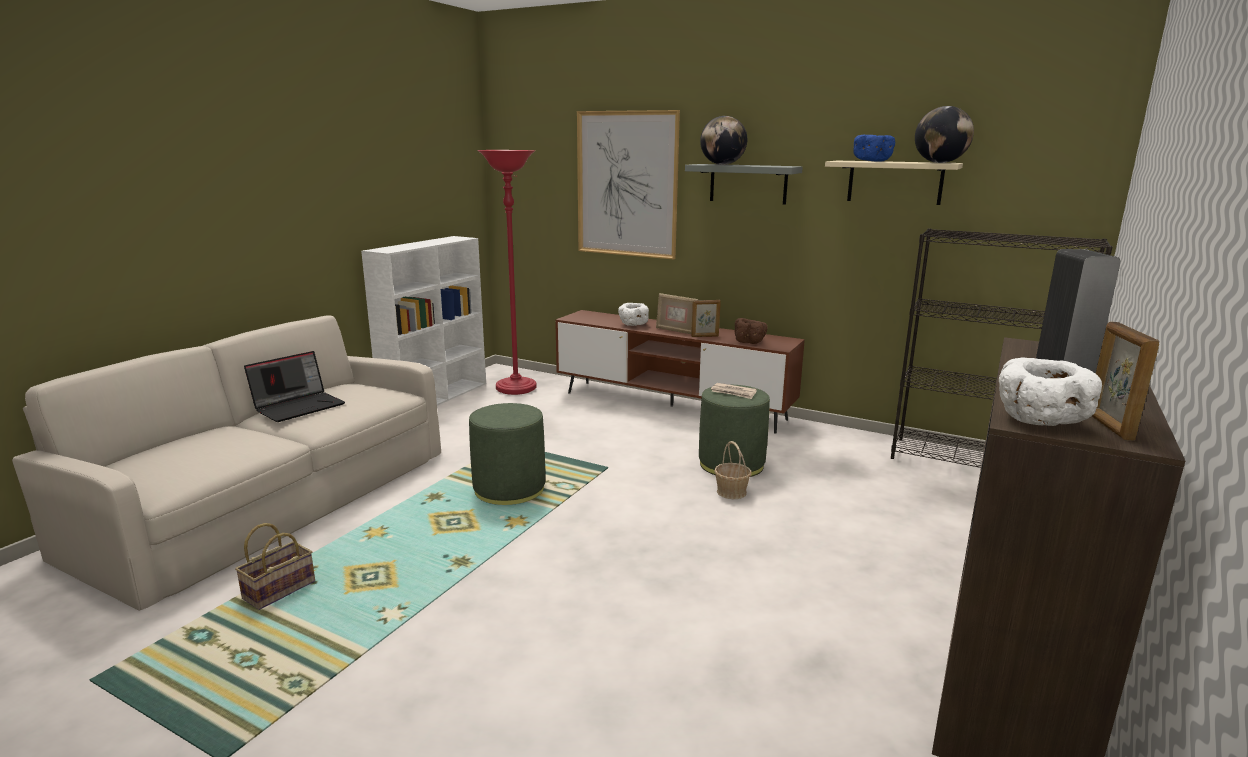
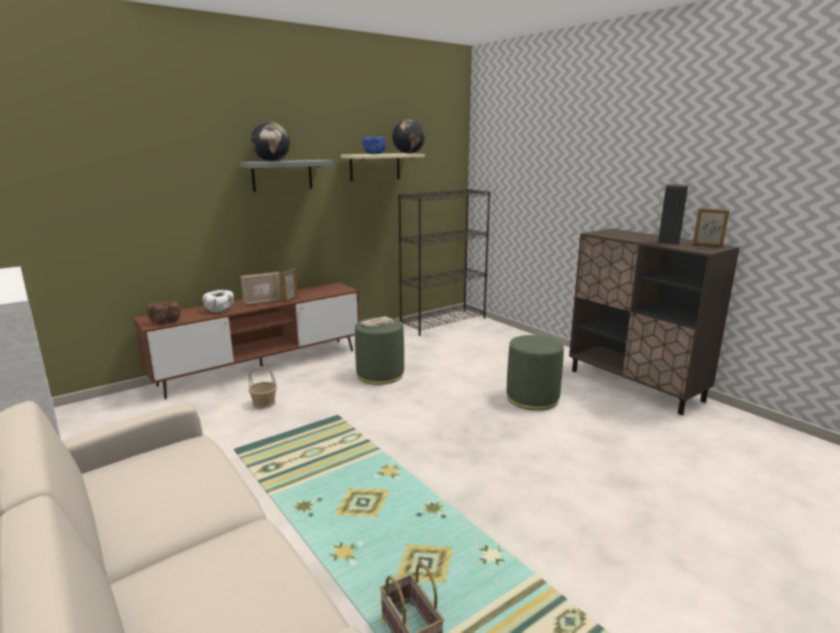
camera: 65 degrees left, 0 degrees up
(299, 406) = (144, 510): laptop -> none
(509, 489) = (329, 465): green ottoman -> green ottoman (532, 398)
(516, 388) = (106, 421): red floor lamp -> none
(627, 184) = (167, 185): picture -> none
(731, 492) = (417, 385): basket -> basket (264, 403)
(749, 342) = (322, 293): brown bowl -> brown bowl (166, 321)
(1038, 421) = (702, 249): white bowl -> none

